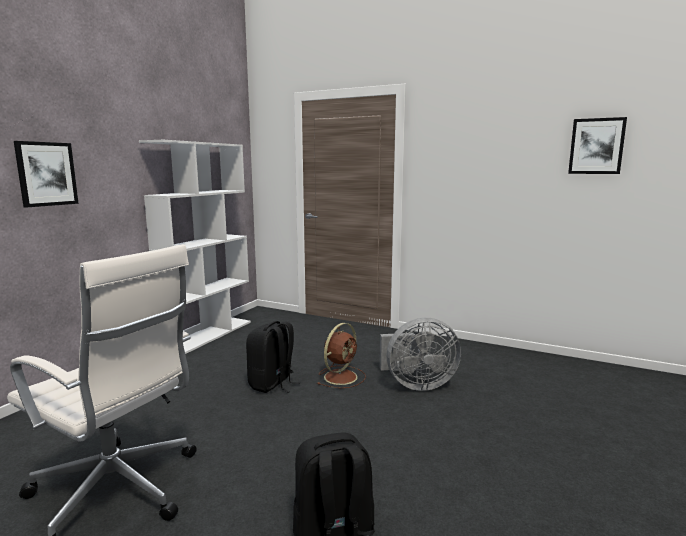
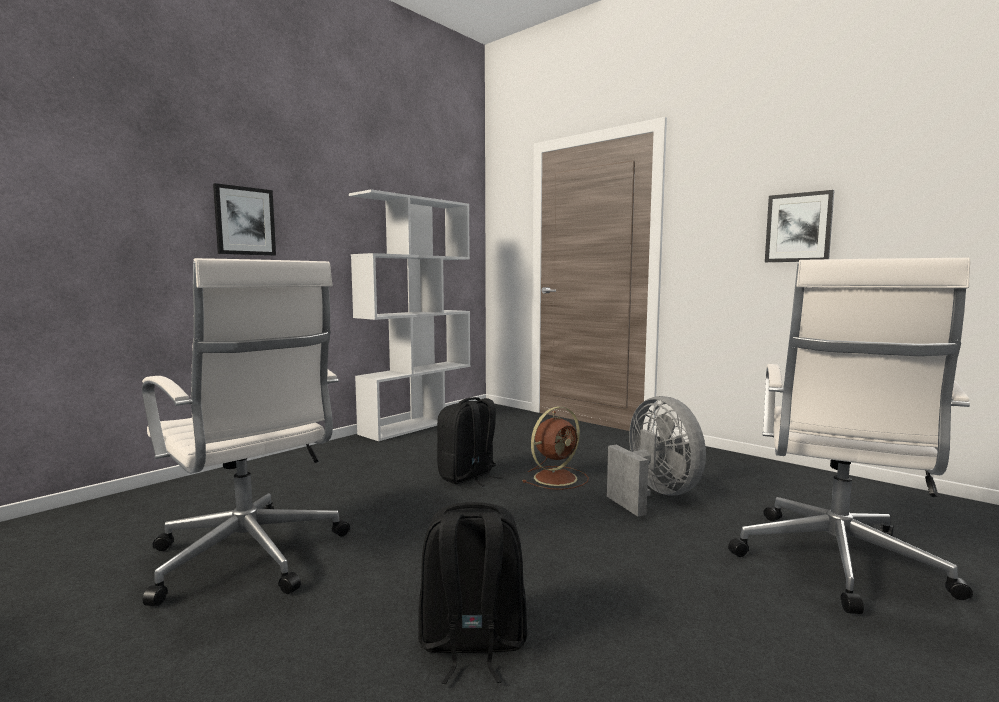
camera: 15 degrees right, 5 degrees down
(416, 384) = (654, 495): grey fan -> grey fan turned 120 degrees counterclockwise
(546, 426) = (835, 564): none -> white office chair
(596, 146) = (940, 172): picture -> picture (798, 227)

